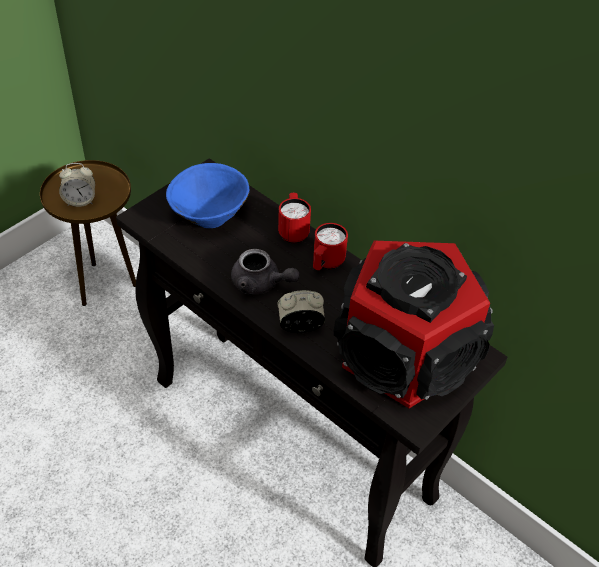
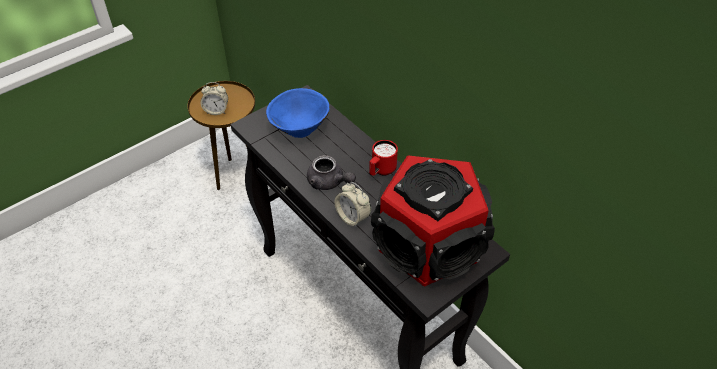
camera: 10 degrees right, 0 degrees up
(293, 231) = (361, 144): red mug -> none
(300, 327) = (353, 217): alarm clock -> alarm clock turned 135 degrees counterclockwise

